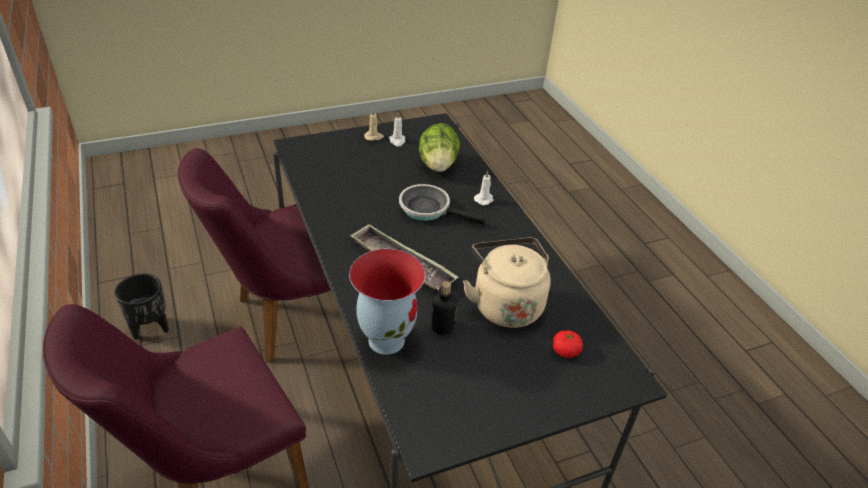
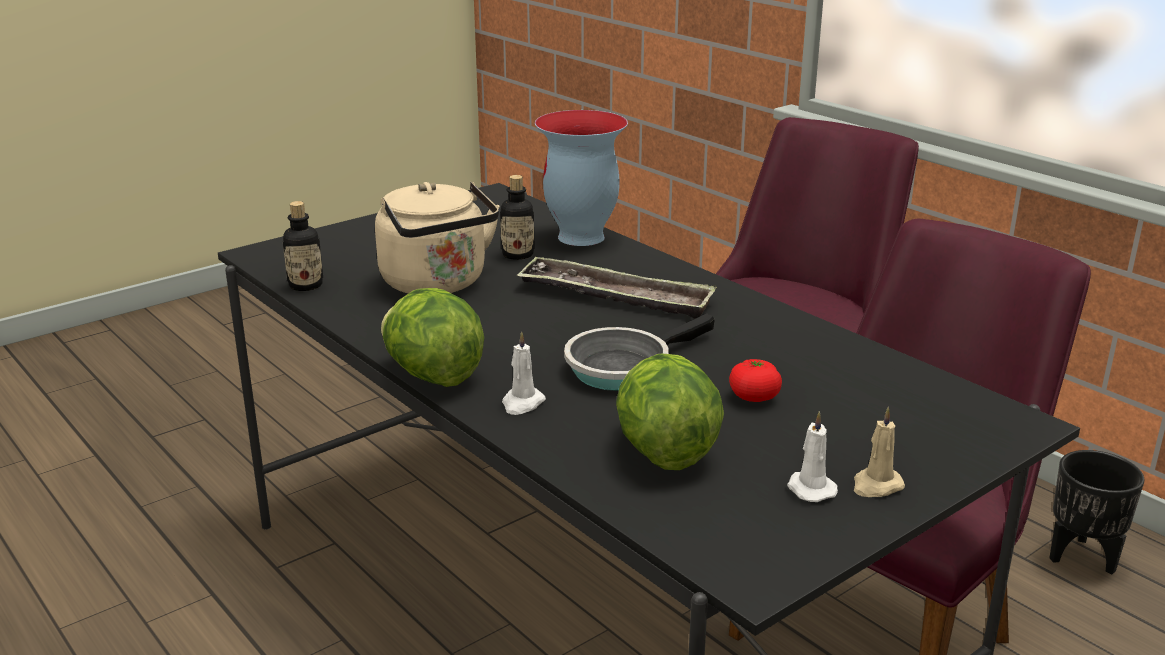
camera: 165 degrees right, 15 degrees down
(429, 209) = (623, 367): frying pan -> frying pan turned 135 degrees clockwise
(521, 225) = (432, 376): none -> lettuce
(565, 351) = (347, 261): tomato -> tomato (754, 397)
(592, 325) = (306, 285): none -> bottle

